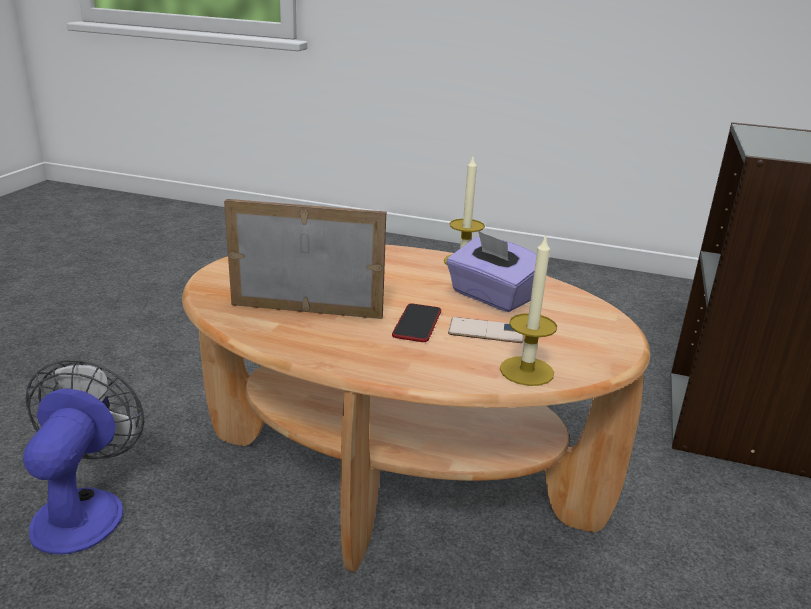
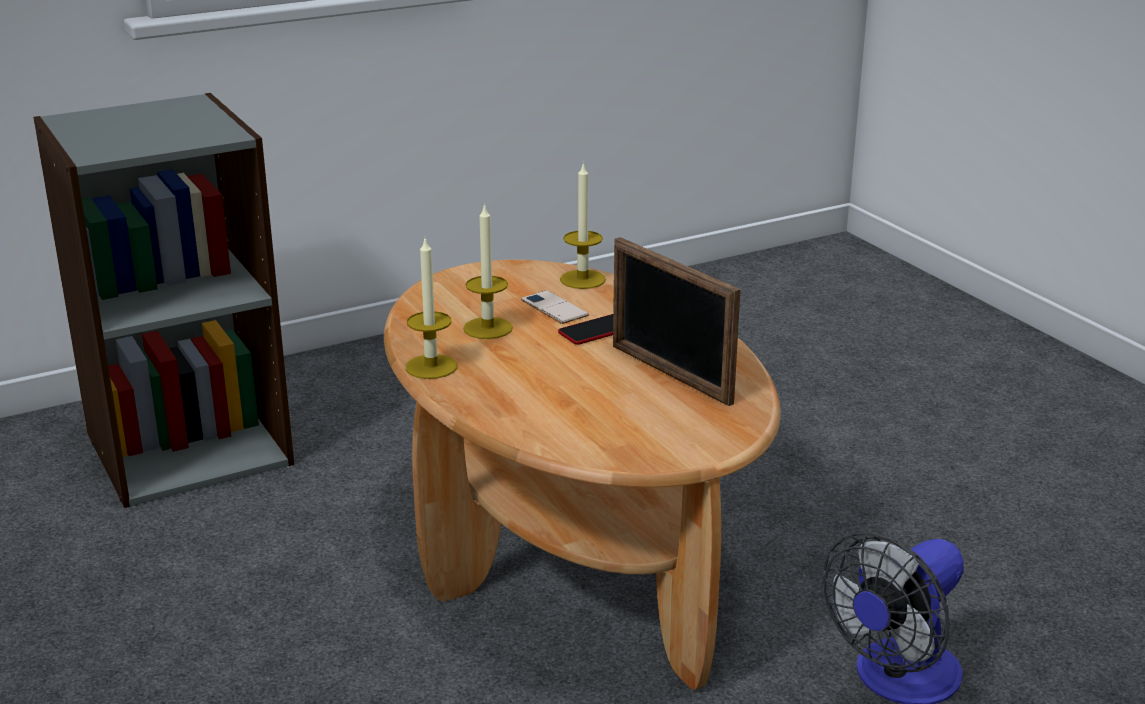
camera: 135 degrees left, 0 degrees up
(491, 297) = (488, 328): purple tissue box -> candle

